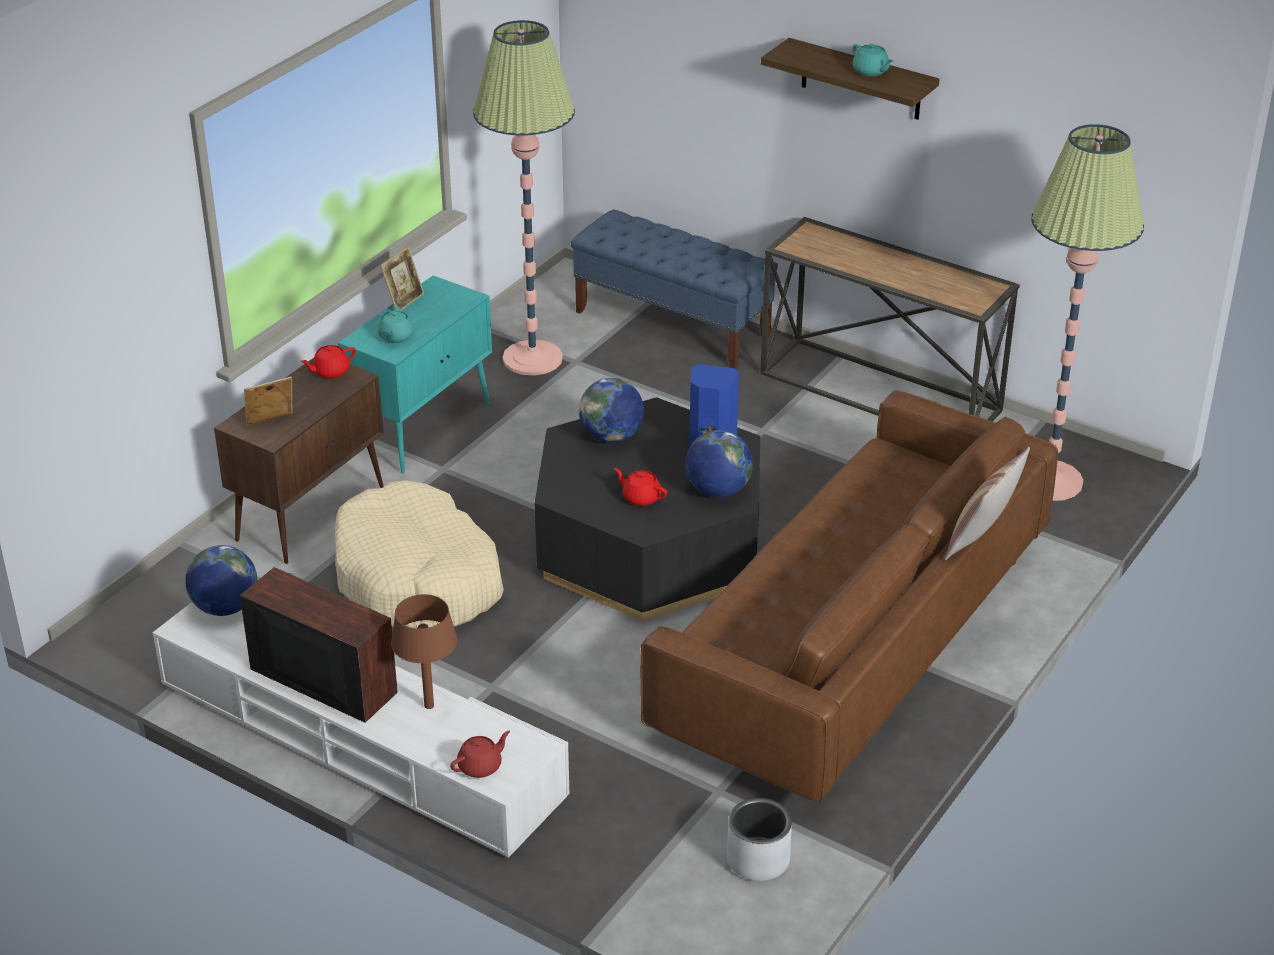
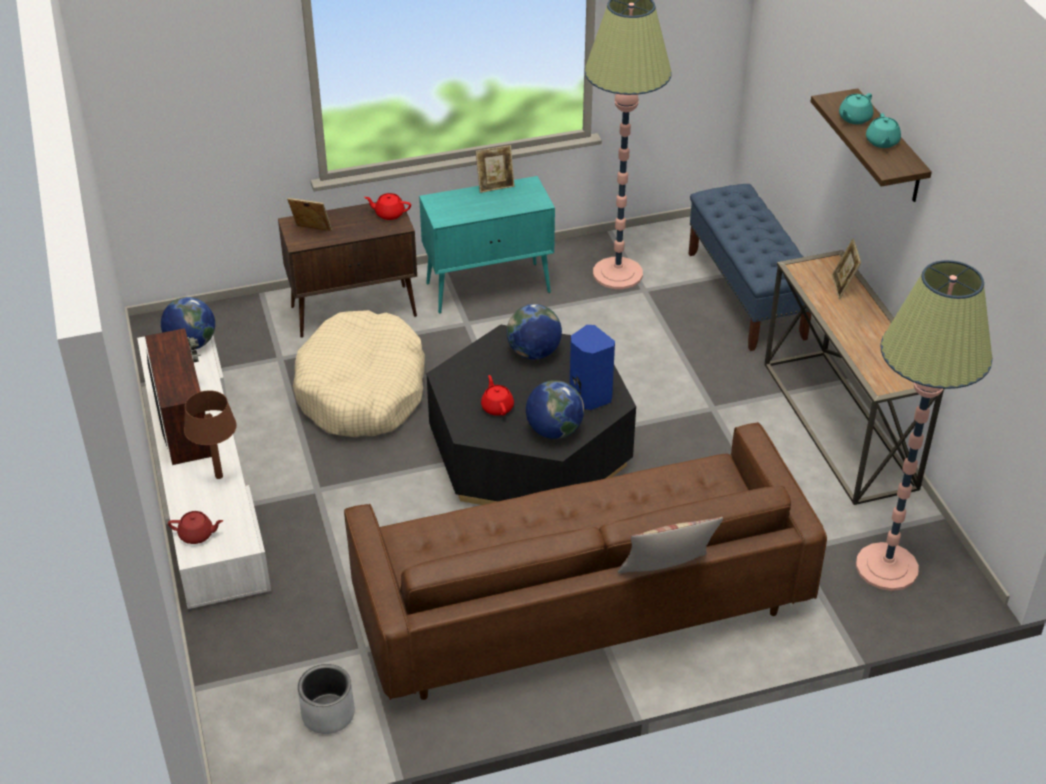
camera: 40 degrees right, 5 degrees up
(396, 337) = (458, 209): turquoise teapot -> turquoise teapot (854, 118)
(843, 245) = (843, 287): none -> picture frame

